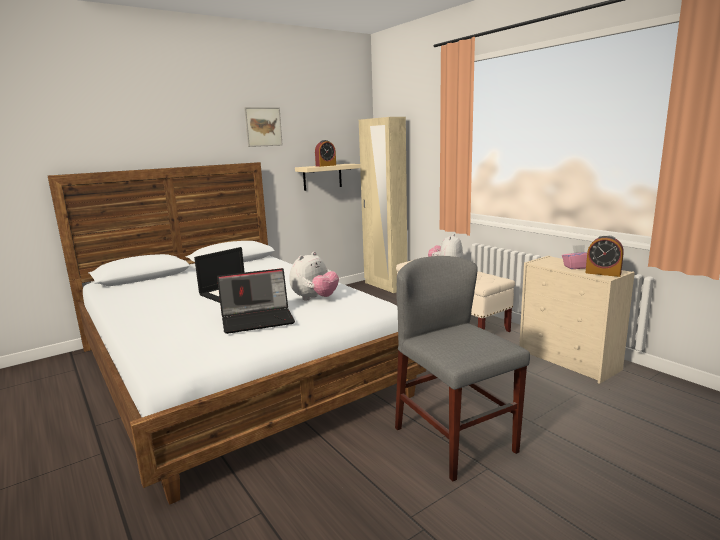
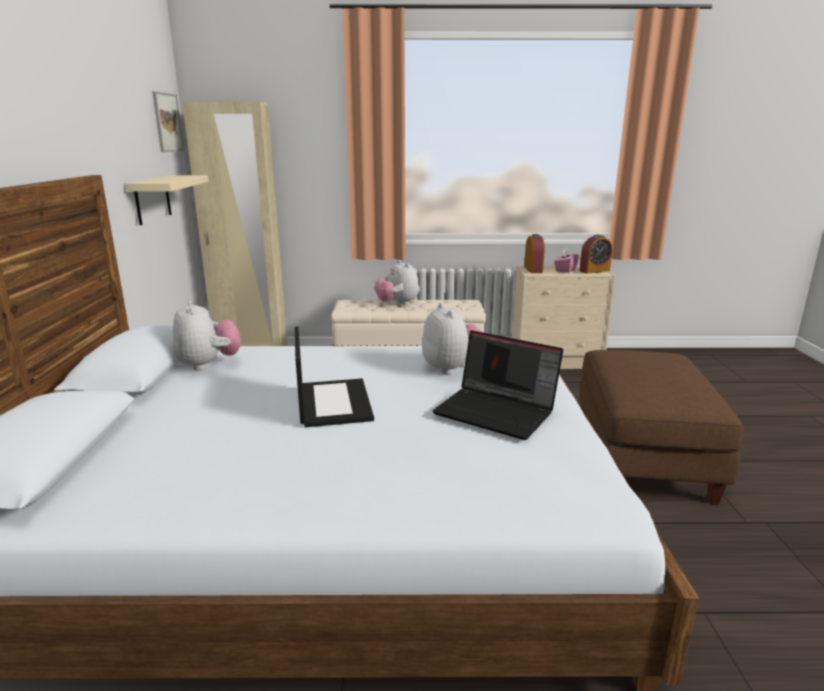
camera: 55 degrees left, 5 degrees up
(252, 265) = (208, 364): none -> plush toy
(258, 319) = (497, 411): laptop -> laptop turned 105 degrees clockwise
(263, 127) = (82, 103): picture -> picture (167, 122)
(326, 165) = (175, 179): alarm clock -> alarm clock (533, 269)
(454, 439) = (640, 456): grey chair -> brown ottoman

